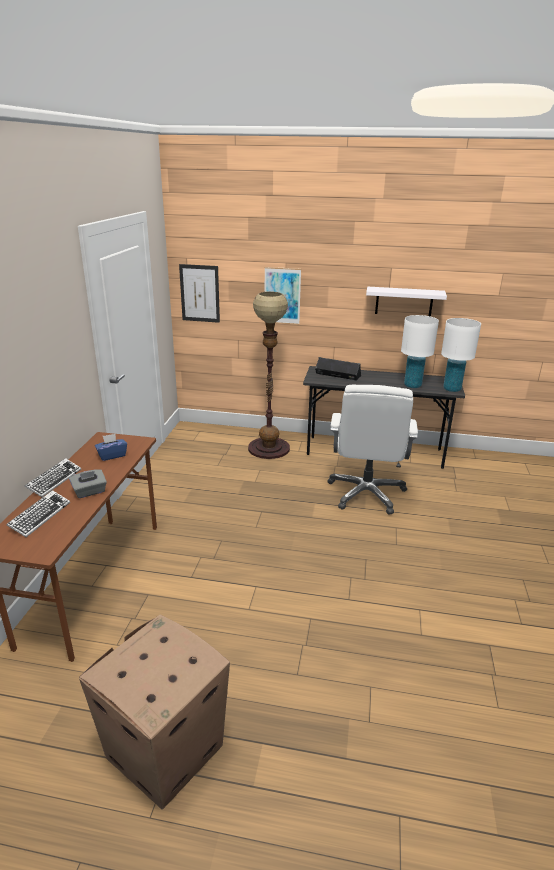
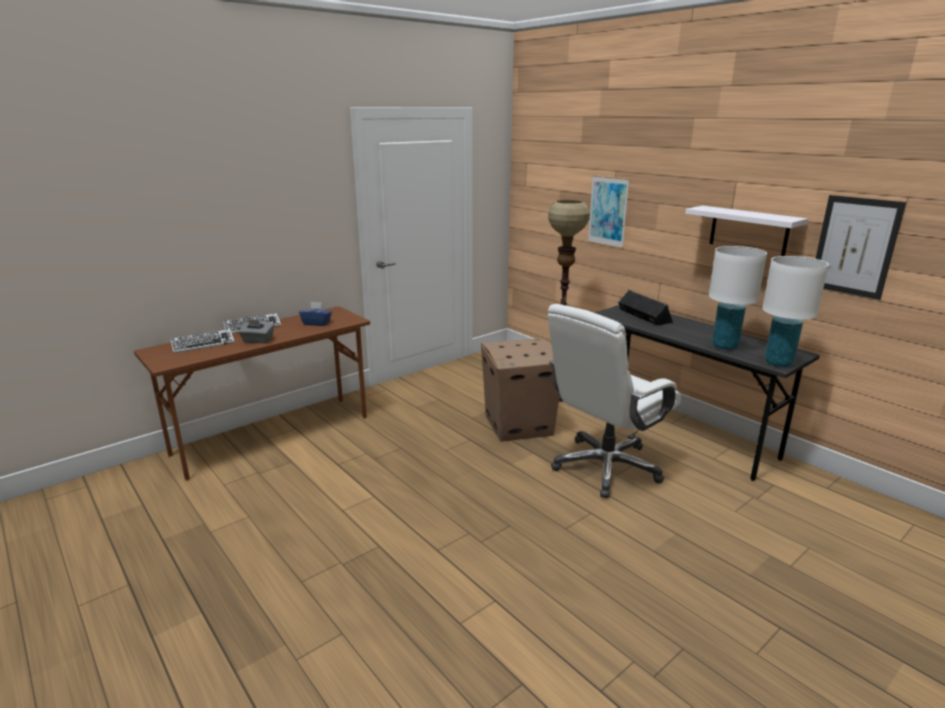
camera: 40 degrees right, 5 degrees down
(163, 753) = (143, 572): cardboard box -> cardboard box (517, 426)
(200, 293) = (533, 203): picture -> picture (855, 246)

